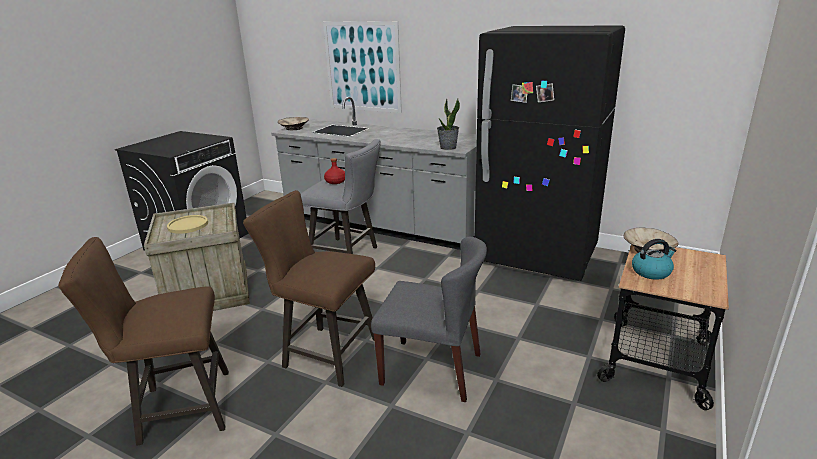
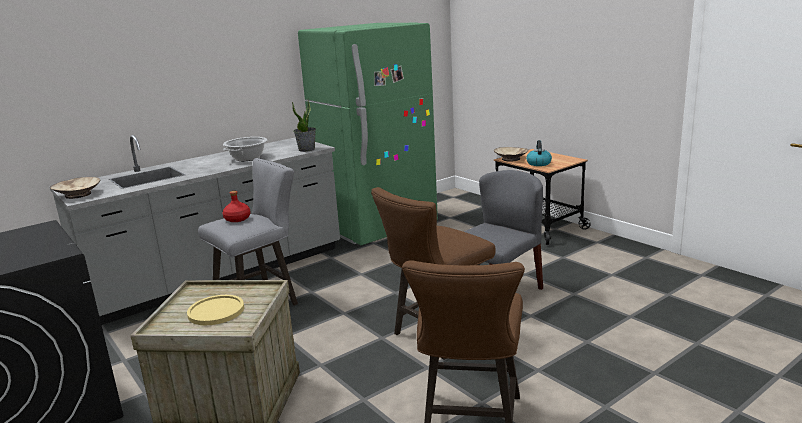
camera: 65 degrees left, 5 degrees down
(362, 67) = (128, 96): picture -> none
(405, 139) = (247, 158): none -> cooking pot
(537, 256) = (378, 227): black fridge -> green fridge

